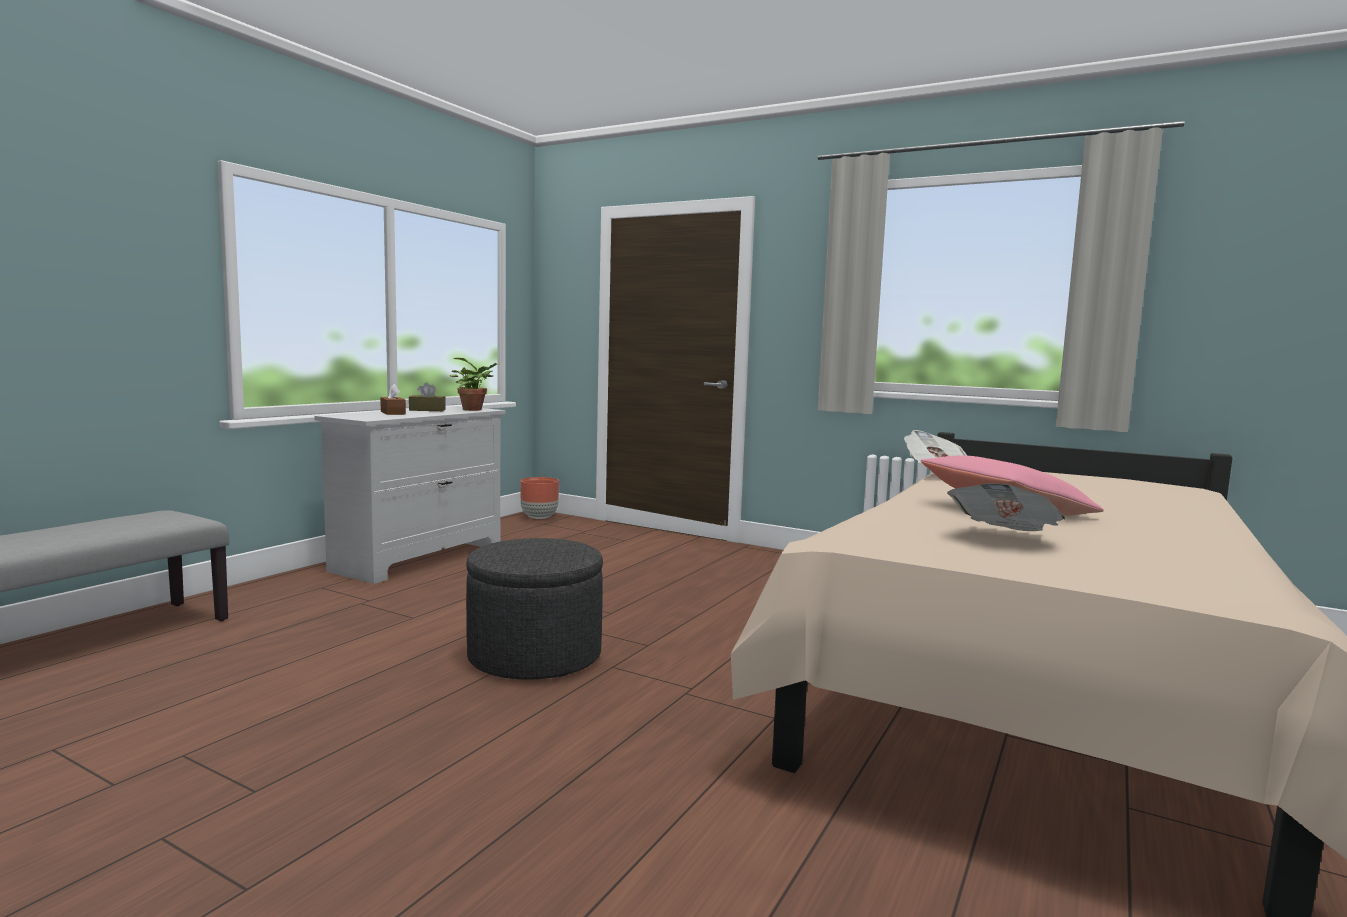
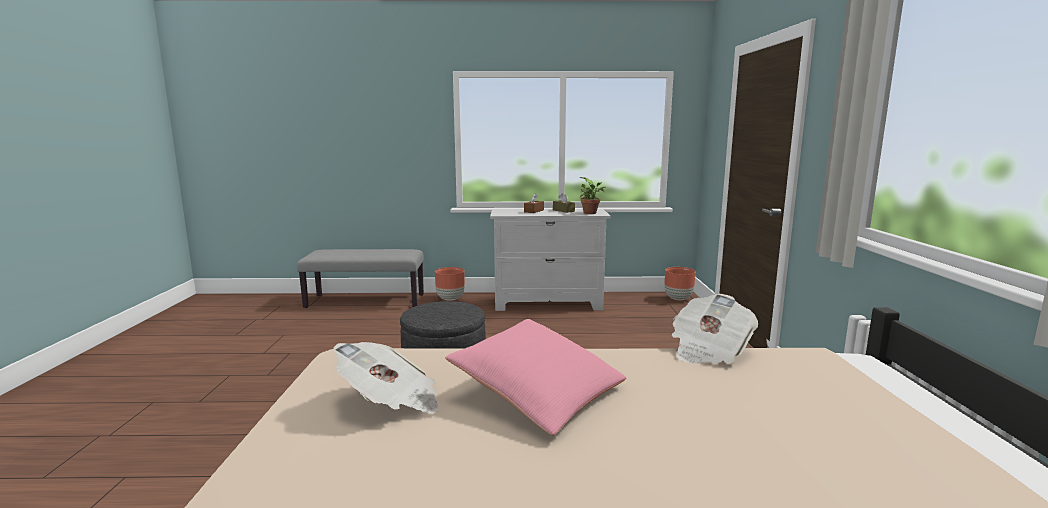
camera: 60 degrees right, 5 degrees up
(254, 593) = (450, 299): none -> brown planter

